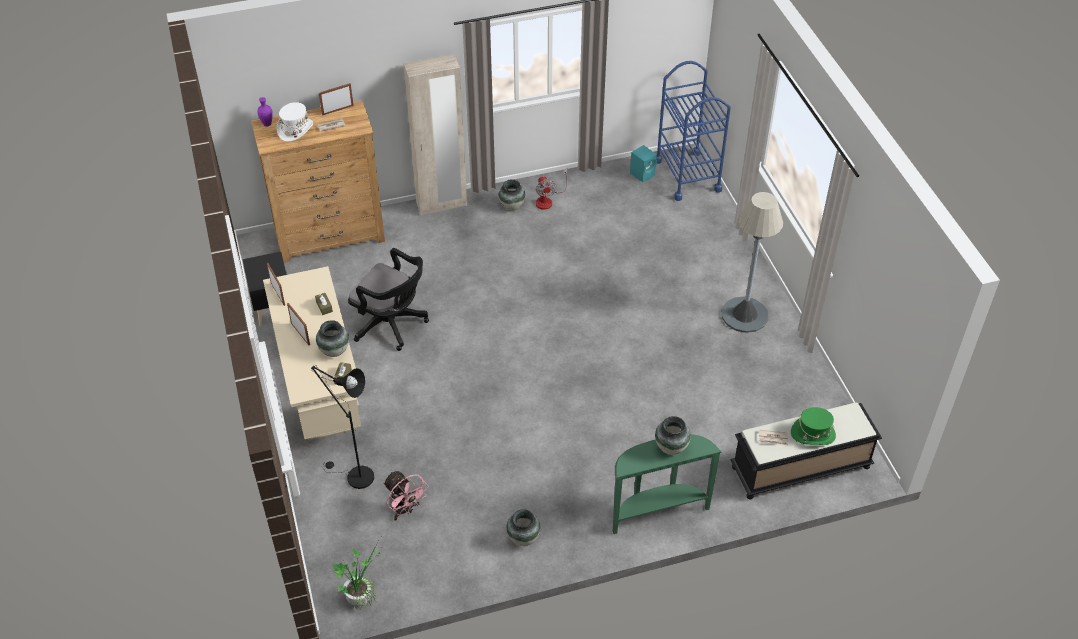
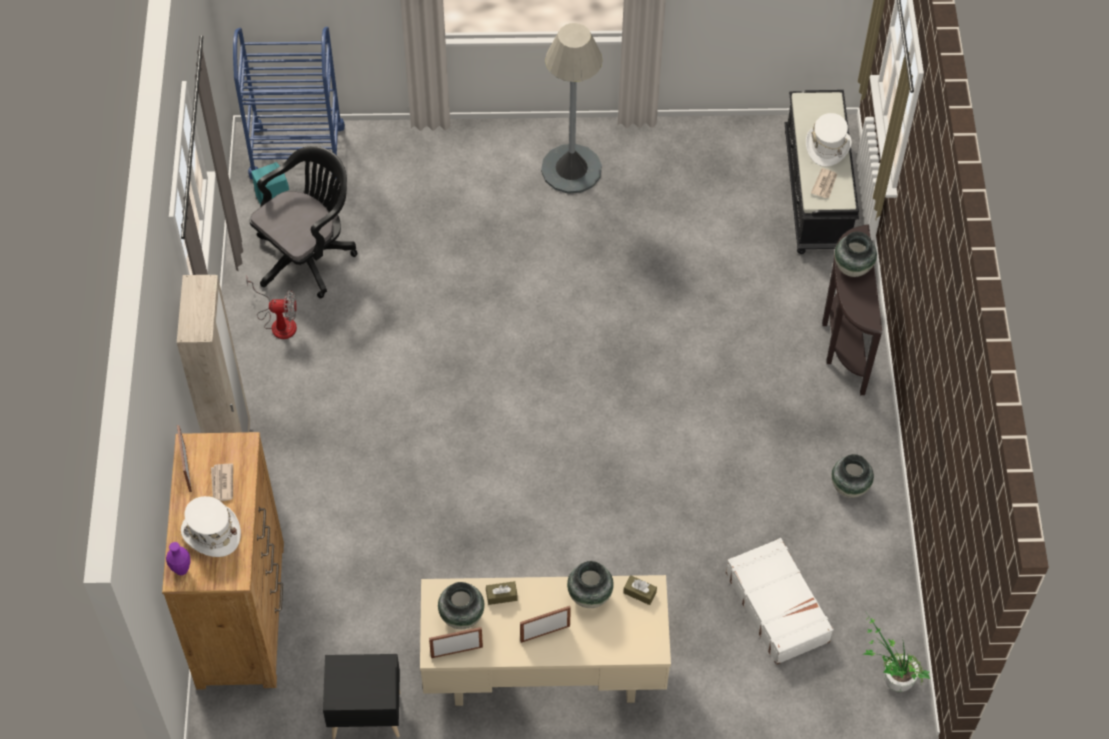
camera: 75 degrees left, 10 degrees up
(355, 476) = (709, 655): black floor lamp -> none
(392, 325) = (455, 563): black office chair -> black office chair (308, 255)
(405, 510) = (778, 606): pink fan -> white suitcase
(512, 206) = (274, 368): vase -> vase (462, 617)
(657, 511) = (842, 344): green console table -> brown console table
(813, 434) = (827, 147): green hat -> white hat

